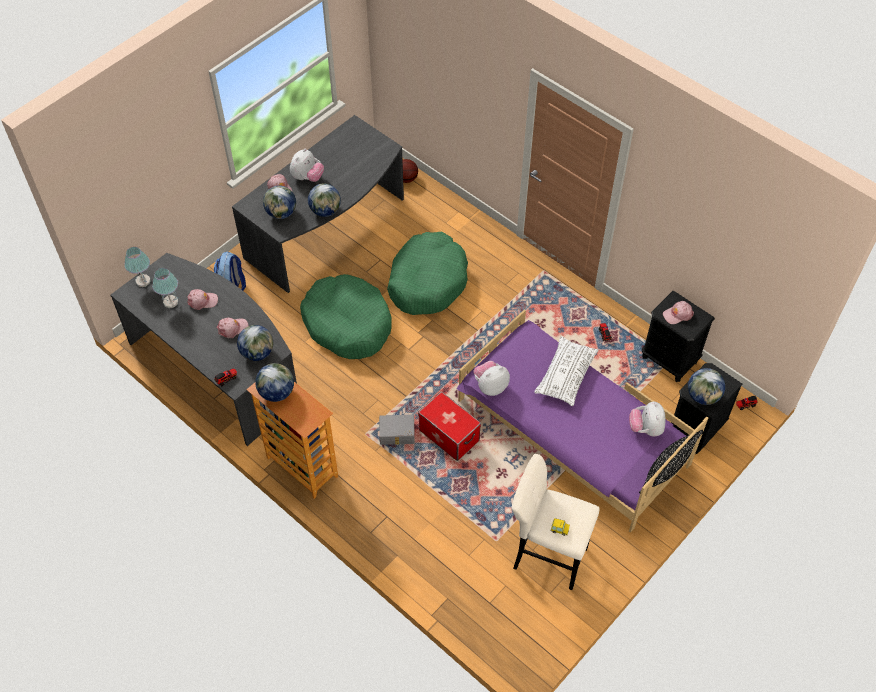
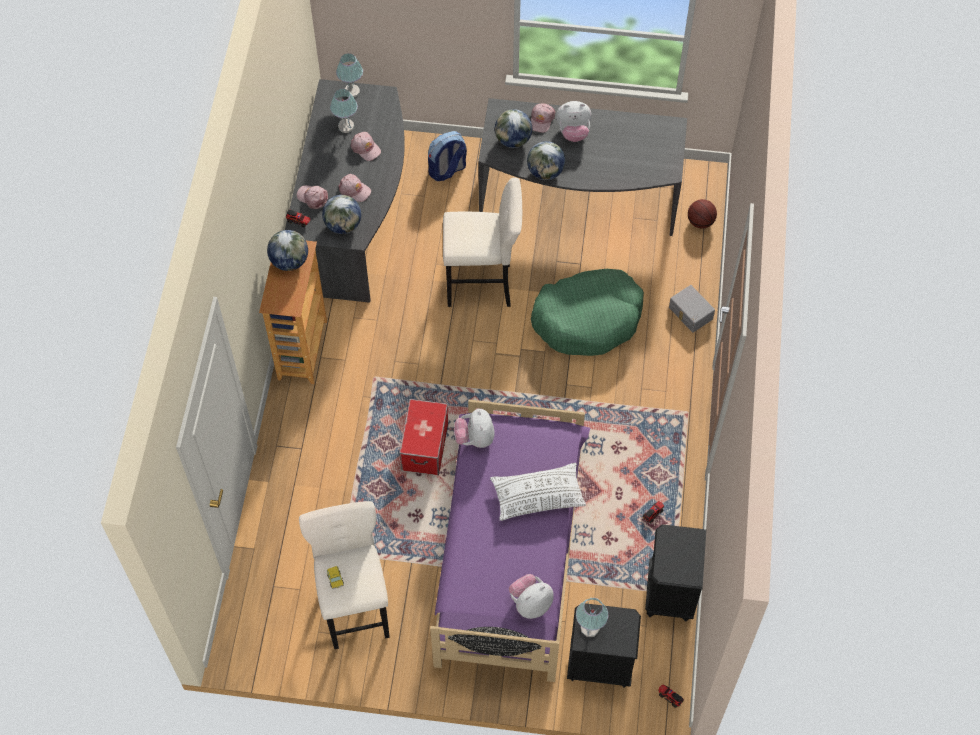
camera: 55 degrees right, 5 degrees up
(347, 324) = (483, 285): green dog bed -> beige stool
(397, 434) = (393, 403): grey storage box -> grey storage box (690, 313)
(490, 386) = (475, 438): plush toy -> plush toy turned 120 degrees counterclockwise
(677, 314) = (677, 550): pink cap -> pink cap (312, 197)
(703, 396) = (590, 628): globe -> table lamp

